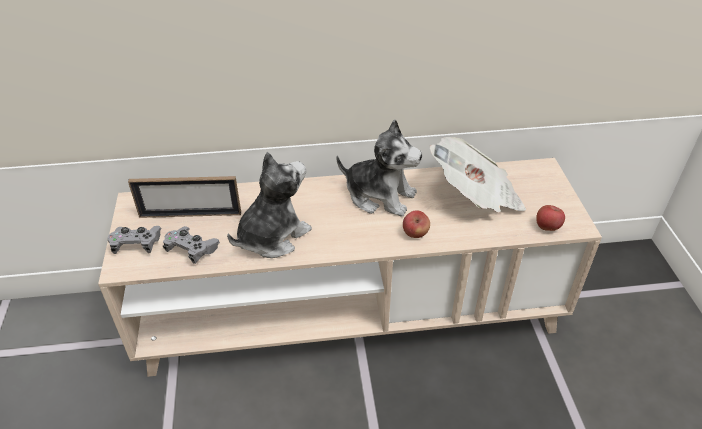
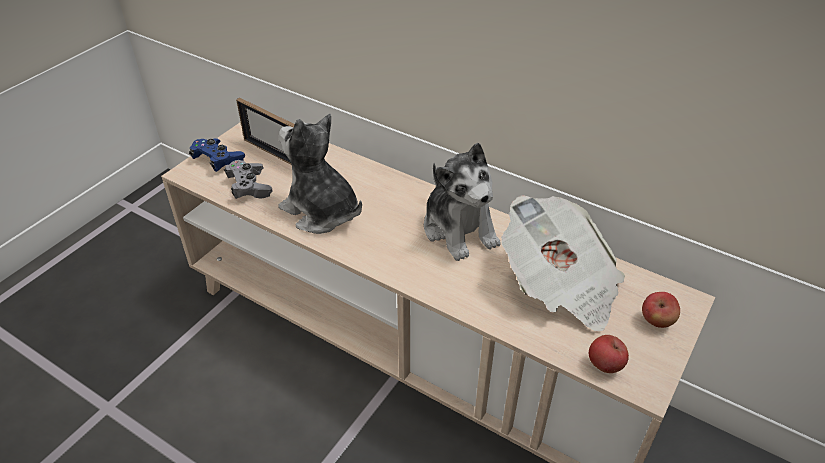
camera: 40 degrees right, 0 degrees up
(137, 245) = (218, 161): grey game controller -> blue game controller
(272, 236) = (321, 212): plush toy -> plush toy turned 135 degrees counterclockwise
(415, 234) = (449, 284): apple -> apple (657, 321)

